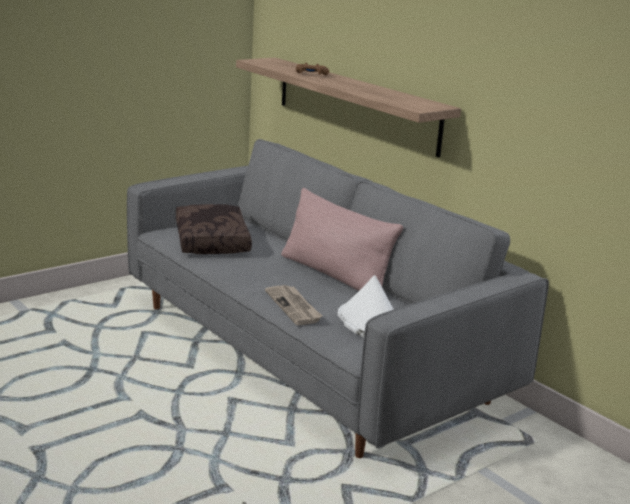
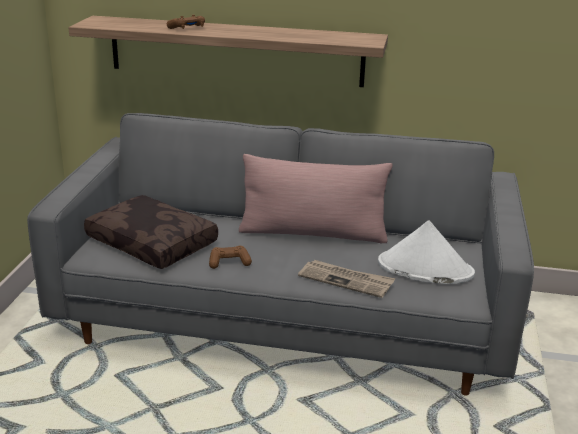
camera: 40 degrees left, 5 degrees up
(236, 267) = (229, 262): none -> brown game controller

